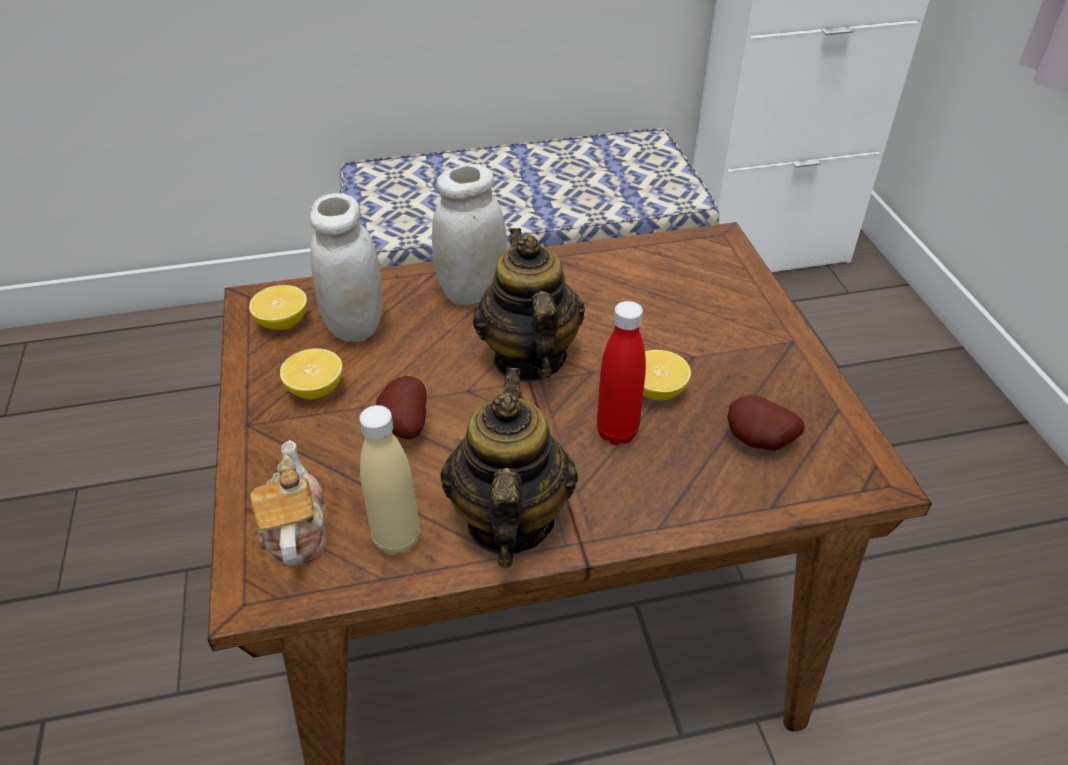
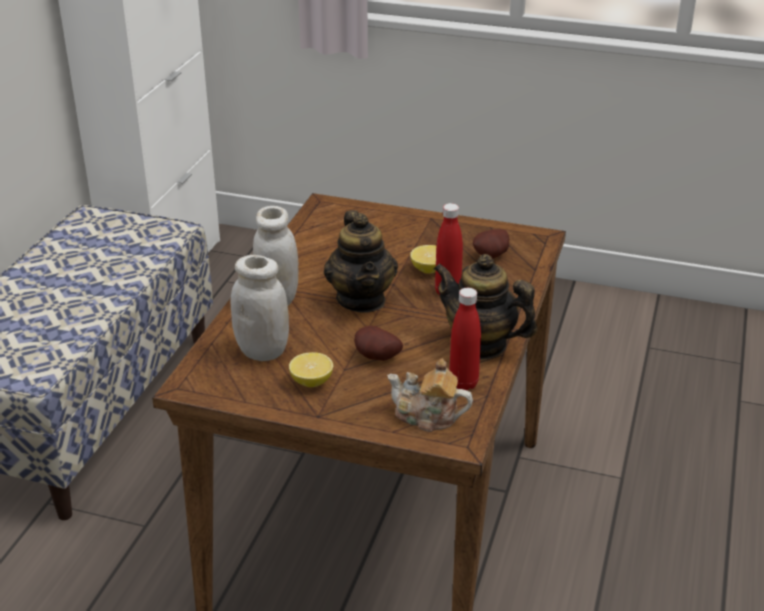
camera: 60 degrees left, 10 degrees down
(283, 323) = (226, 379): lemon -> none
(397, 539) = (463, 383): beige bottle -> red bottle
(528, 359) = (362, 299): teapot -> teapot turned 120 degrees counterclockwise

